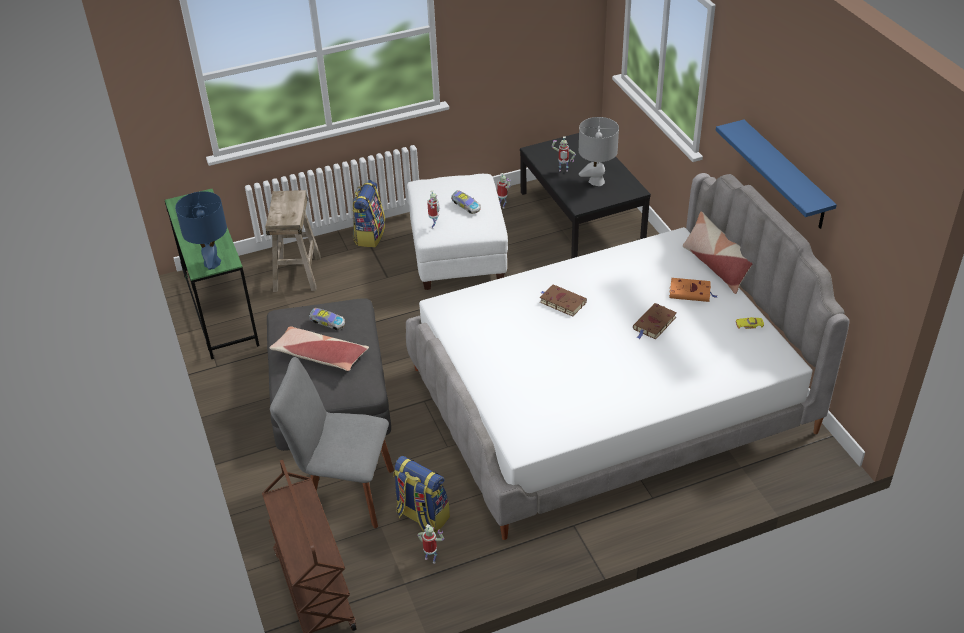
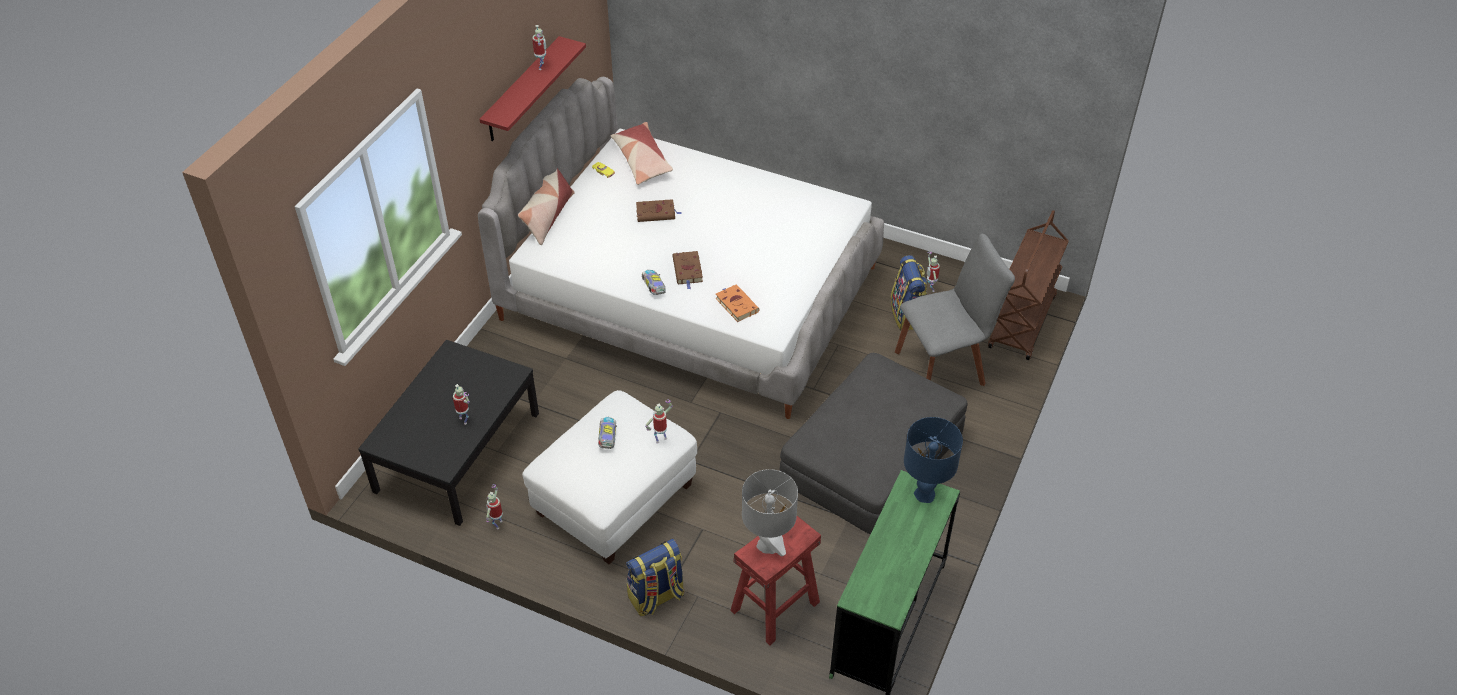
camera: 135 degrees left, 5 degrees up
(297, 274) = (774, 605): beige stool -> red stool
(319, 356) = (887, 410): pillow -> pillow (642, 160)
(327, 323) = (850, 435): toy car -> toy car (654, 287)
(344, 493) = (944, 366): grey chair -> grey chair turned 75 degrees counterclockwise
(596, 181) = (460, 385): grey table lamp -> grey table lamp (768, 545)
(691, 292) = (597, 214): orange book -> orange book (736, 304)
(785, 175) = (522, 90): blue shelf -> red shelf
(790, 174) = (542, 67): none -> toy robot

